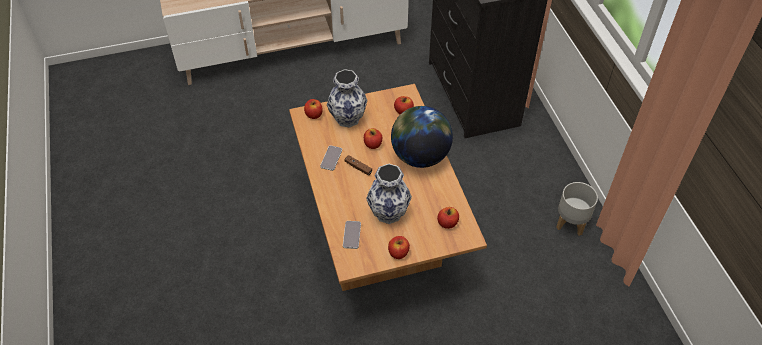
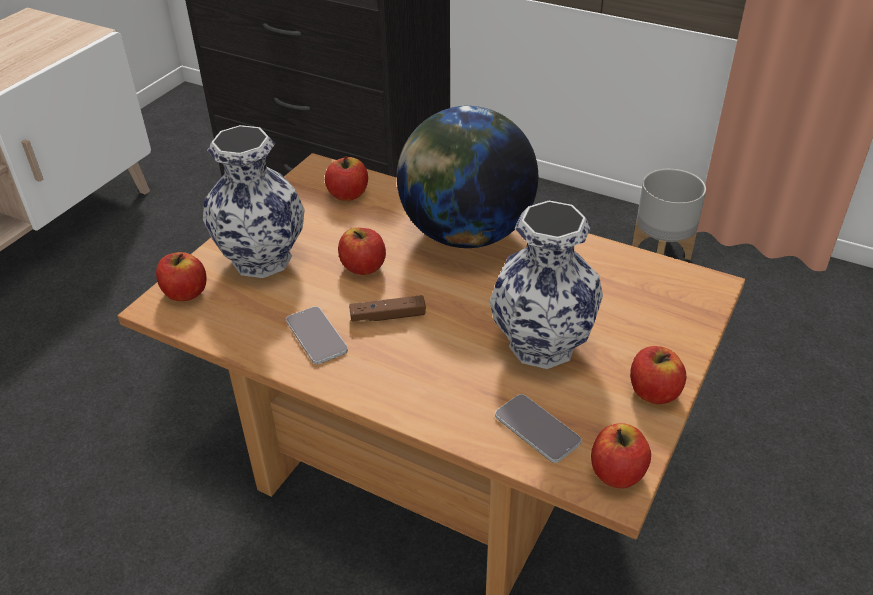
camera: 45 degrees left, 10 degrees down
(447, 223) = (650, 291): apple -> apple (617, 473)

